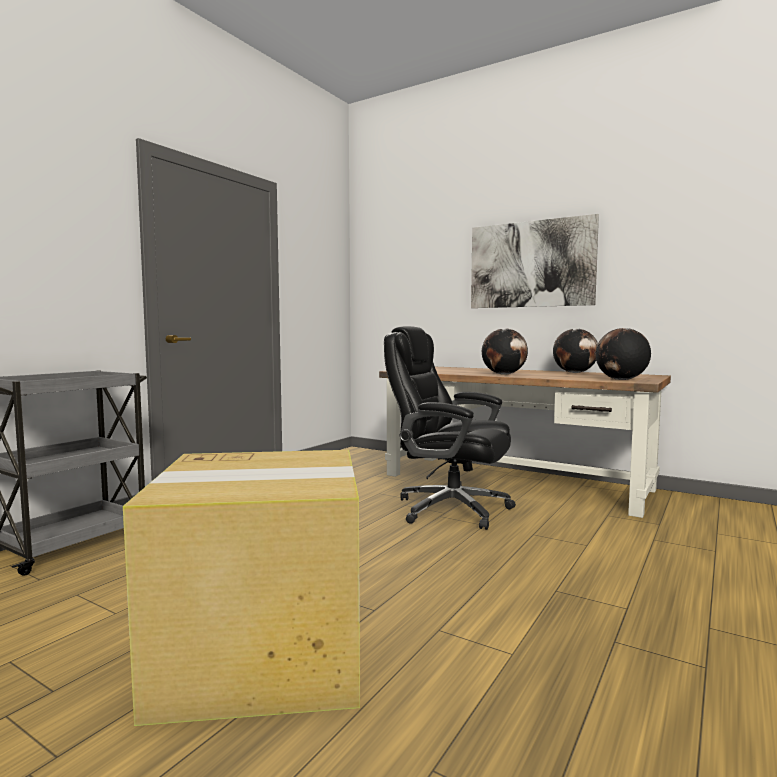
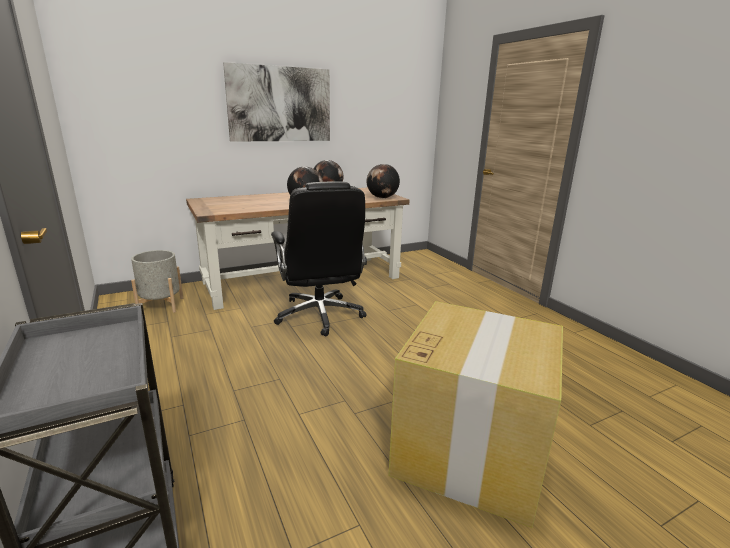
camera: 60 degrees left, 15 degrees up
(365, 462) = (161, 305): none -> grey planter
(449, 509) = (320, 315): black office chair -> black office chair turned 75 degrees counterclockwise

